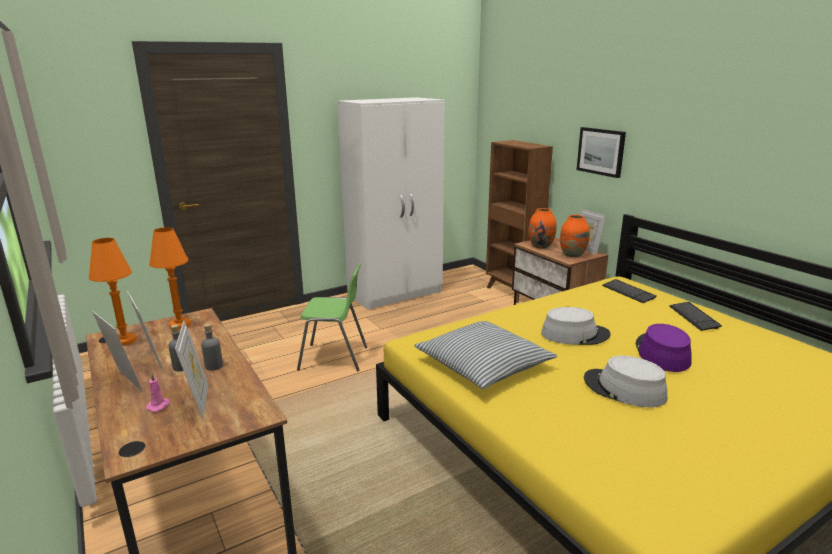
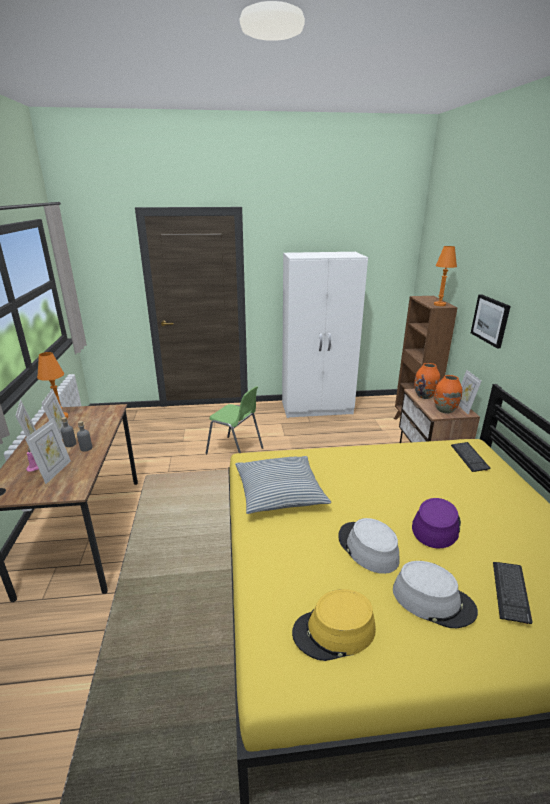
camera: 25 degrees right, 5 degrees up
(180, 325) = (98, 413): orange table lamp -> orange table lamp (439, 304)
(575, 334) = (377, 486): grey hat -> grey hat (433, 600)
(672, 468) = (334, 631): none -> yellow hat
(694, 317) = (508, 499): keyboard -> keyboard (510, 592)

